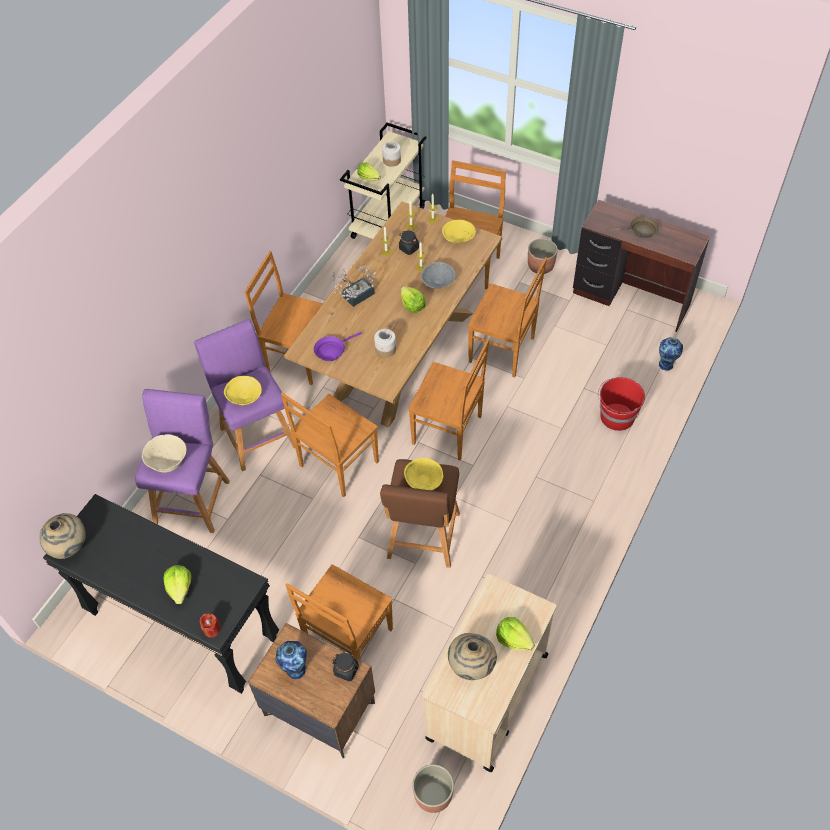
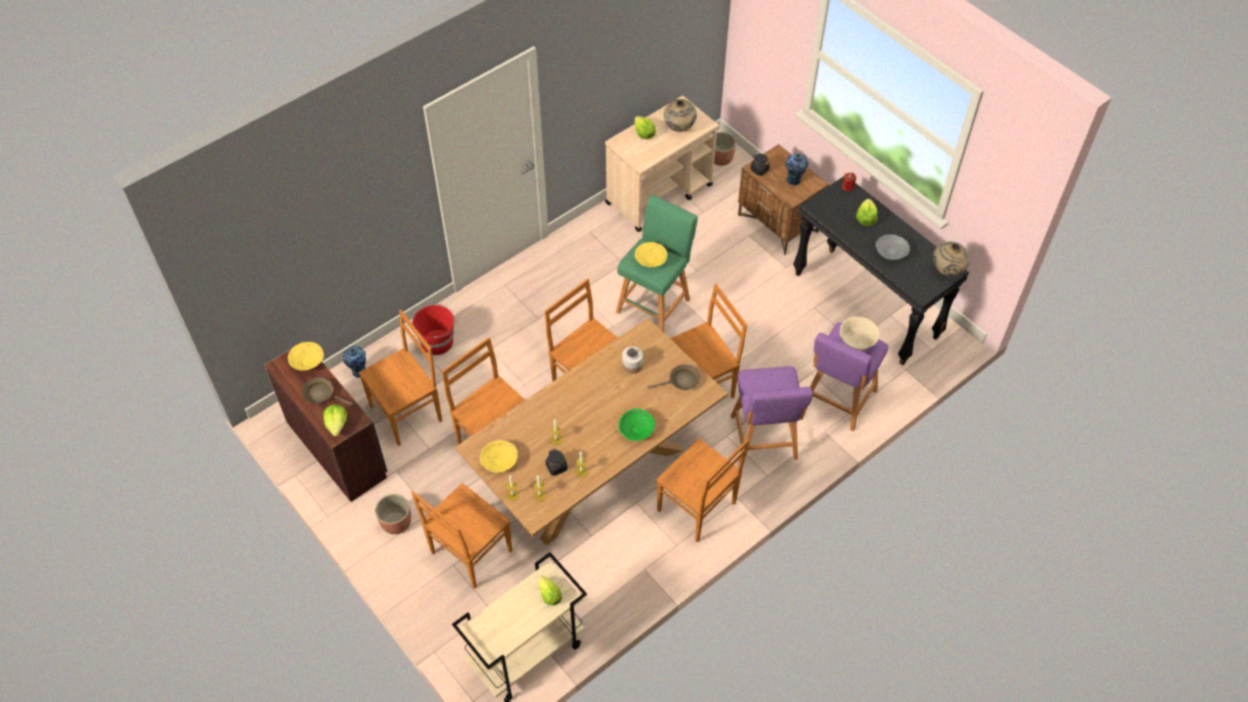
camera: 160 degrees left, 0 degrees up
(245, 396) = (774, 380): yellow bowl -> yellow bowl (307, 361)
(332, 350) = (681, 381): purple frying pan -> brown frying pan
(347, 638) = (742, 257): brown chair -> brown chair (408, 412)
(355, 296) = (636, 430): potted plant -> green bowl
(392, 160) = (509, 613): jar -> none
(412, 305) = (586, 400): lettuce -> lettuce (337, 424)
(422, 539) = (655, 303): brown stool -> green stool
(438, 282) = (548, 417): grey bowl -> grey bowl (891, 252)

